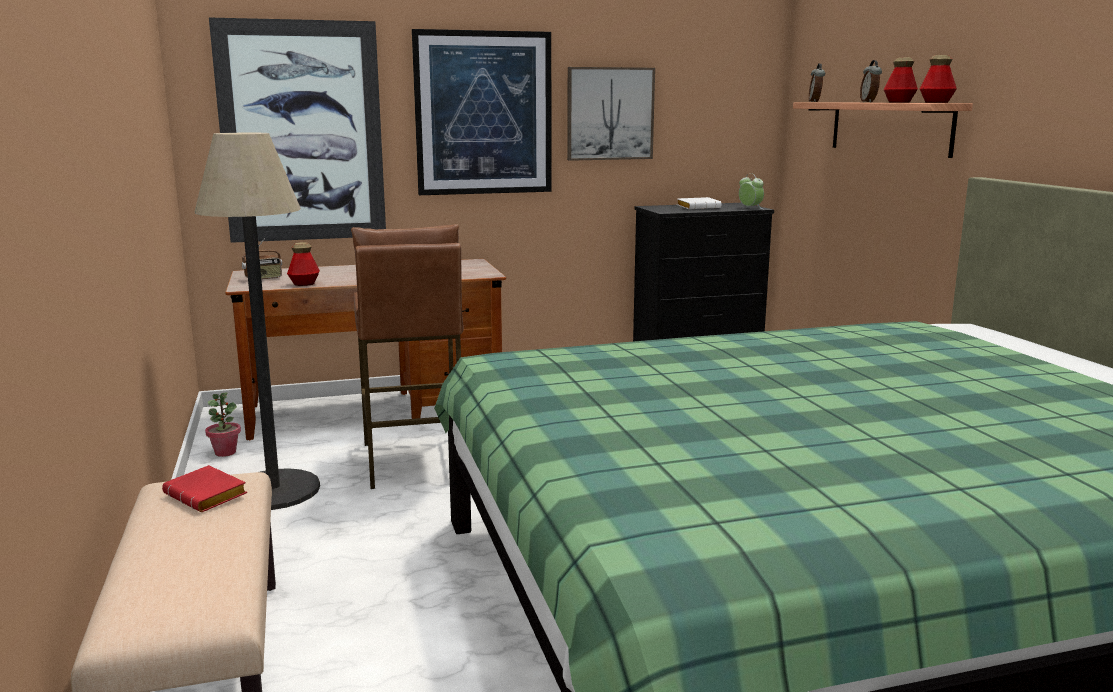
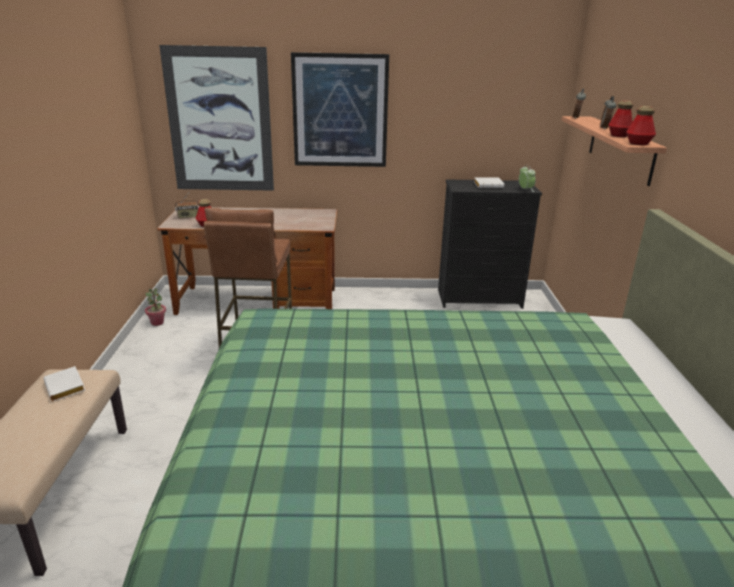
camera: 15 degrees right, 10 degrees up
(209, 496) = (67, 387): red book -> white book
(273, 490) = (166, 357): floor lamp -> none
(610, 114) = (431, 113): picture -> none

